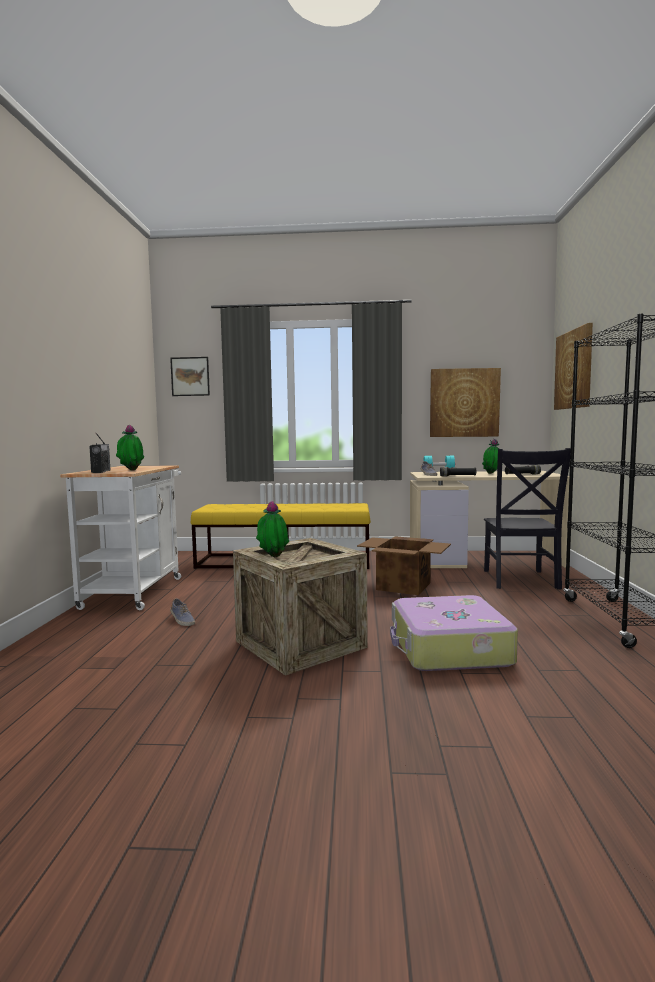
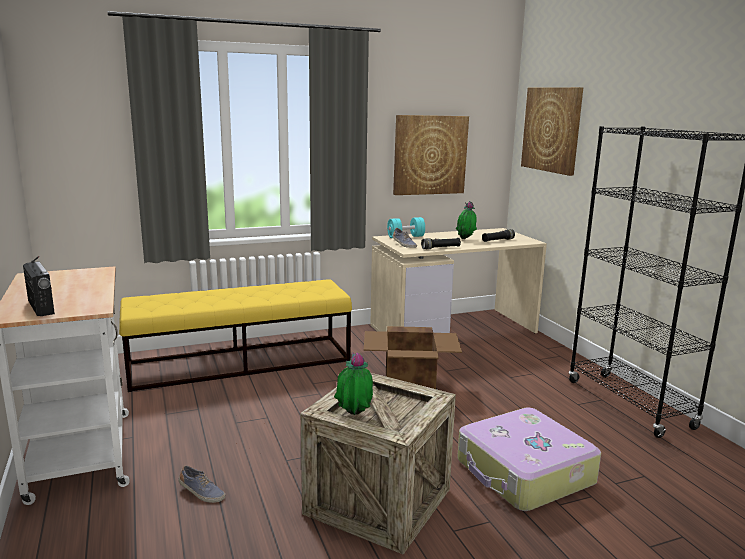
camera: 25 degrees left, 10 degrees up
(131, 470) = (85, 300): potted plant -> none
(190, 376) = (74, 114): picture -> none
(520, 580) = (511, 358): black chair -> none

